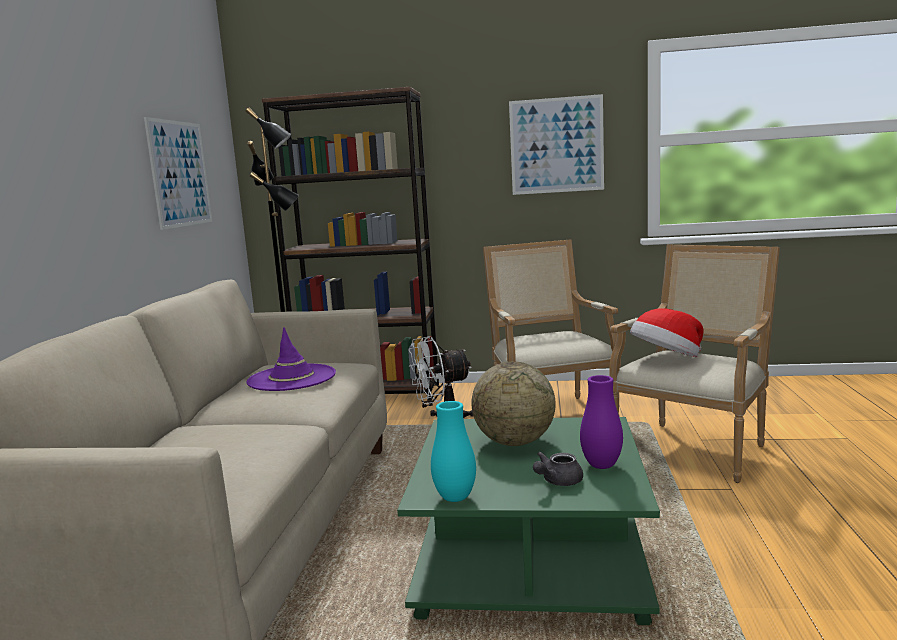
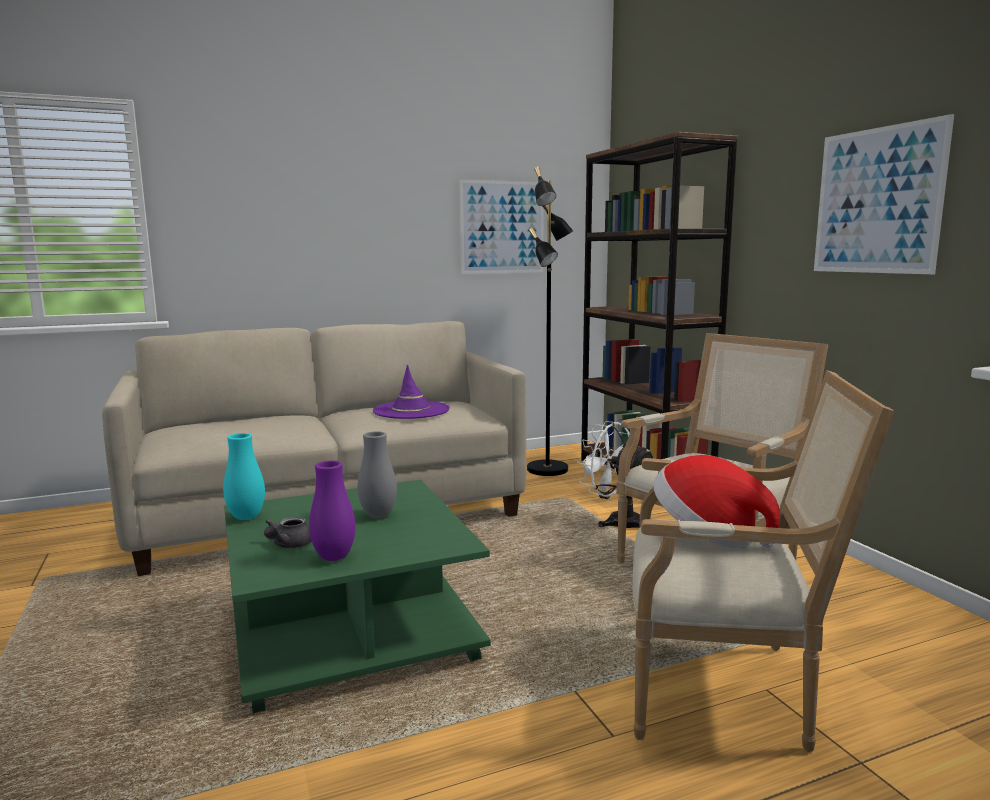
camera: 60 degrees right, 0 degrees up
(514, 442) = (378, 515): globe -> grey vase
(557, 482) = (288, 545): grey teapot -> grey teapot turned 90 degrees counterclockwise

